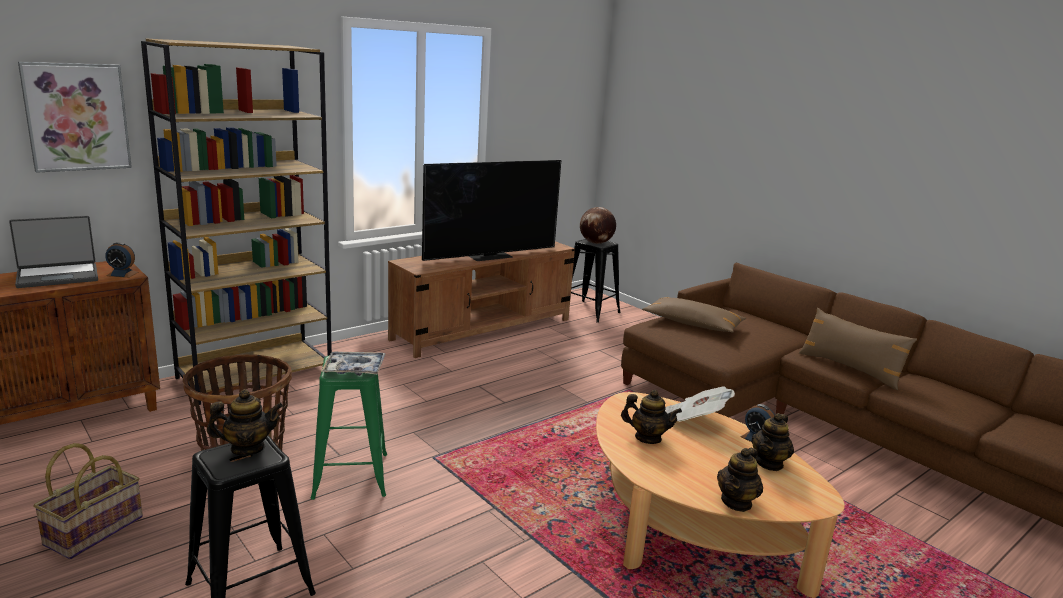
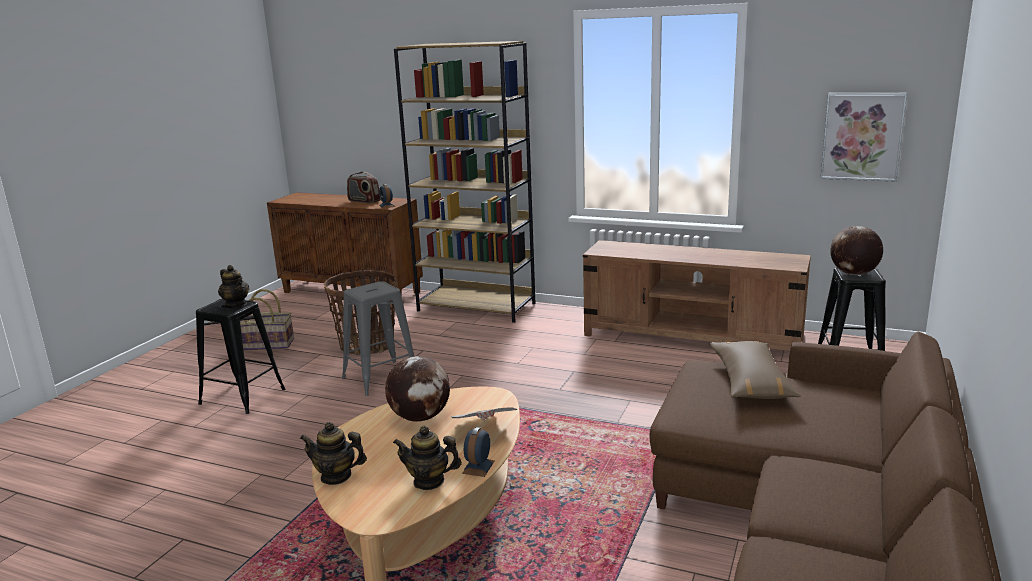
camera: 65 degrees right, 0 degrees up
(58, 276) = (364, 201): laptop -> radio
(77, 117) = (392, 99): picture -> picture (862, 136)
(350, 475) = (381, 378): green stool -> grey stool
(354, 369) = (367, 292): tray -> none
(490, 256) = (691, 256): television -> none
(647, 438) = (420, 417): teapot -> globe
(850, 369) = (796, 503): brown pillow -> none

